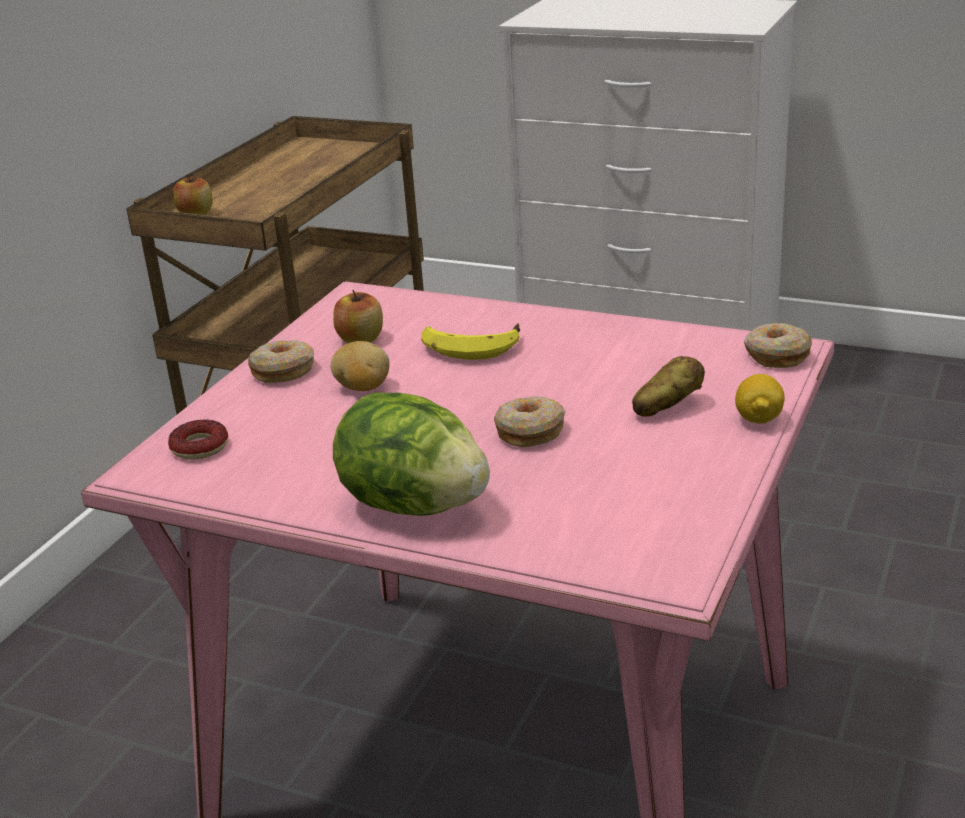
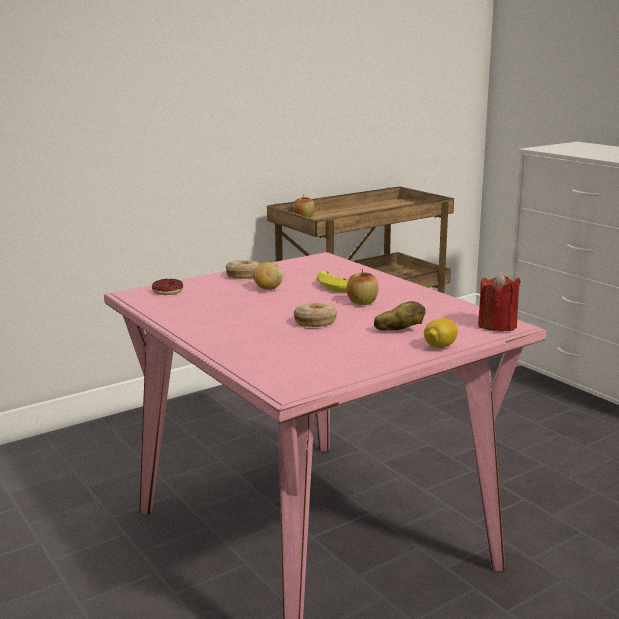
camera: 30 degrees right, 10 degrees down
(360, 339) = (296, 272): apple -> apple (362, 302)
(414, 505) = (219, 332): lettuce -> none
(776, 355) = (497, 326): donut -> red candle

